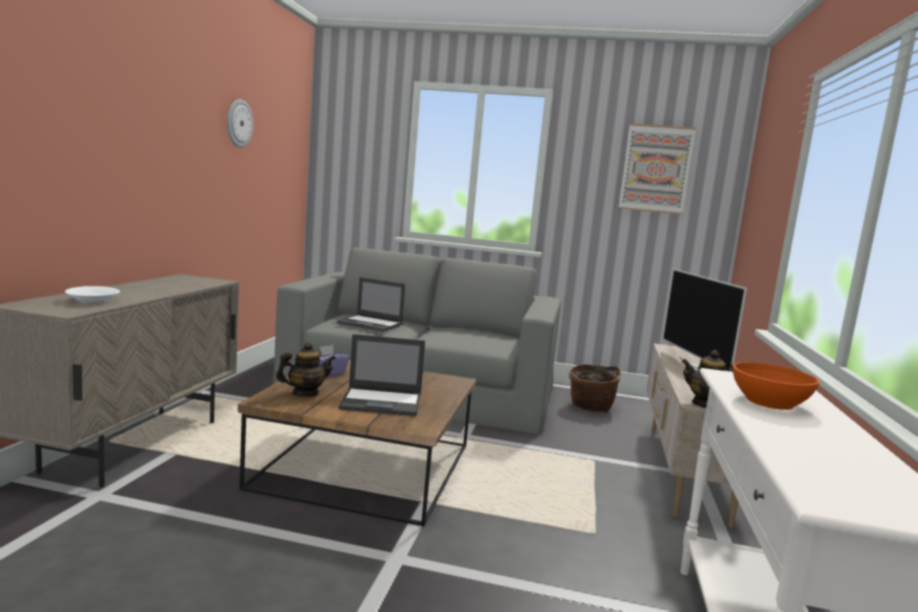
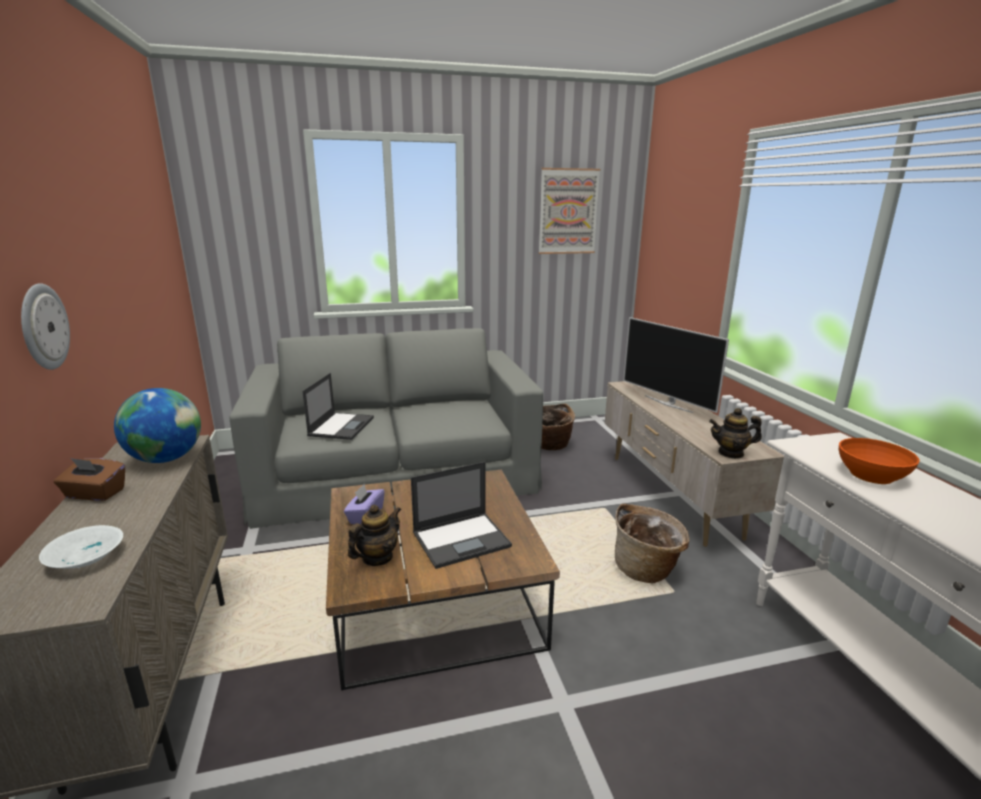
camera: 25 degrees left, 10 degrees up
(135, 286) = (95, 494): none -> brown tissue box
(196, 283) = (166, 459): none -> globe
(238, 123) = (115, 216): wall clock -> wall clock (43, 327)
(371, 324) = (341, 426): laptop -> laptop turned 75 degrees counterclockwise
(585, 511) = (646, 569): none -> basket

